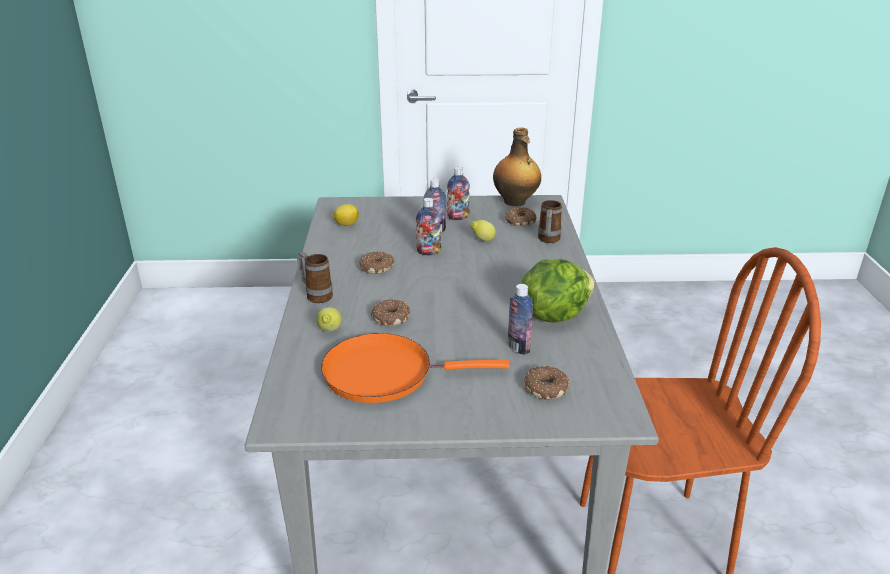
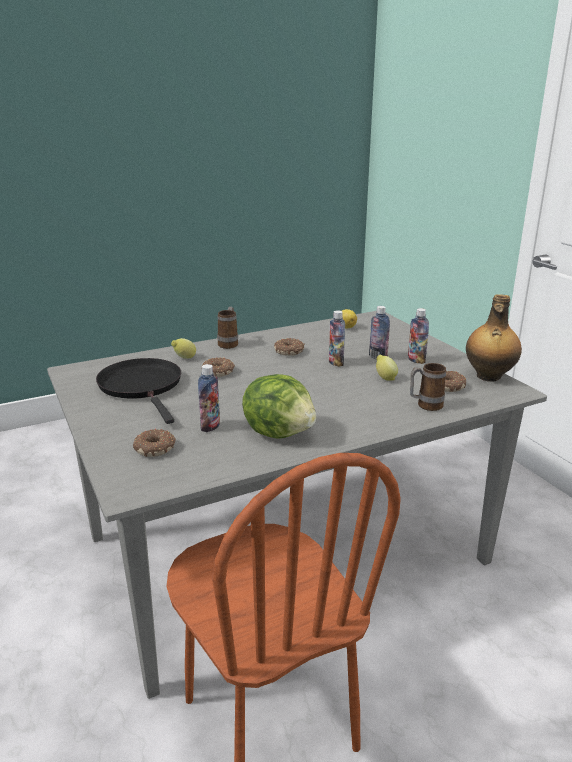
camera: 65 degrees right, 5 degrees down
(385, 373) = (142, 386): orange frying pan -> black frying pan

